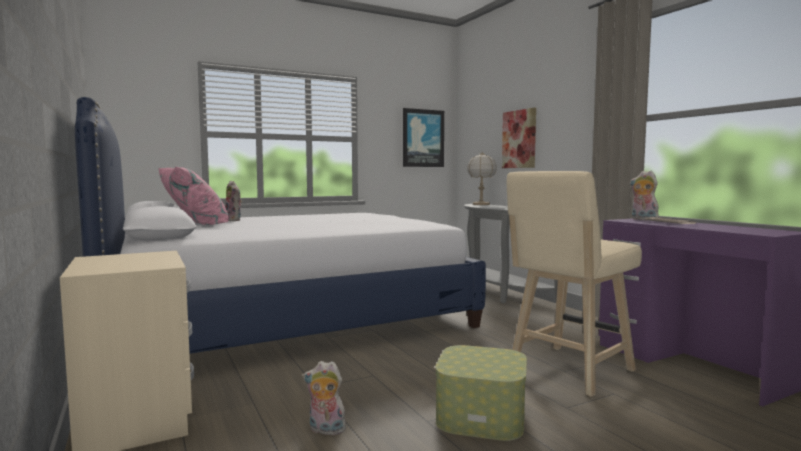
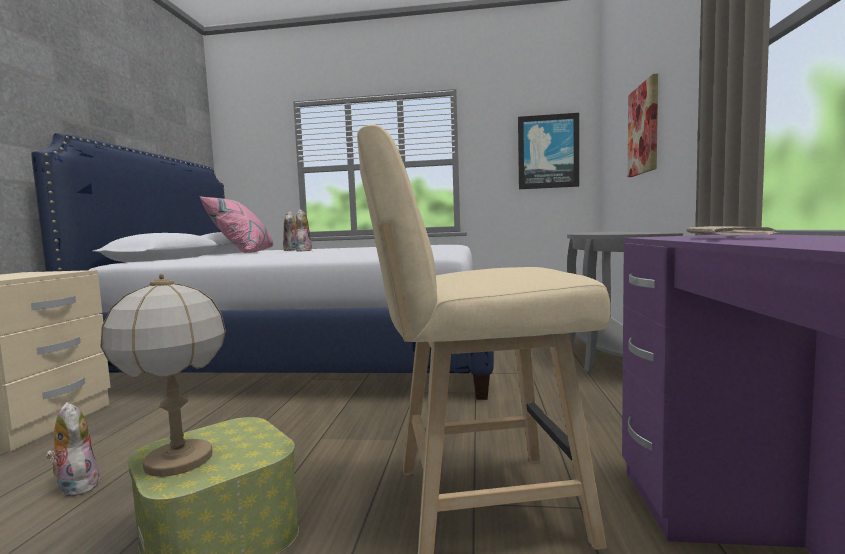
camera: 35 degrees right, 0 degrees up
(481, 204) = (602, 231): table lamp -> table lamp (179, 460)
(642, 220) = (712, 235): plush toy -> plush toy (302, 251)

